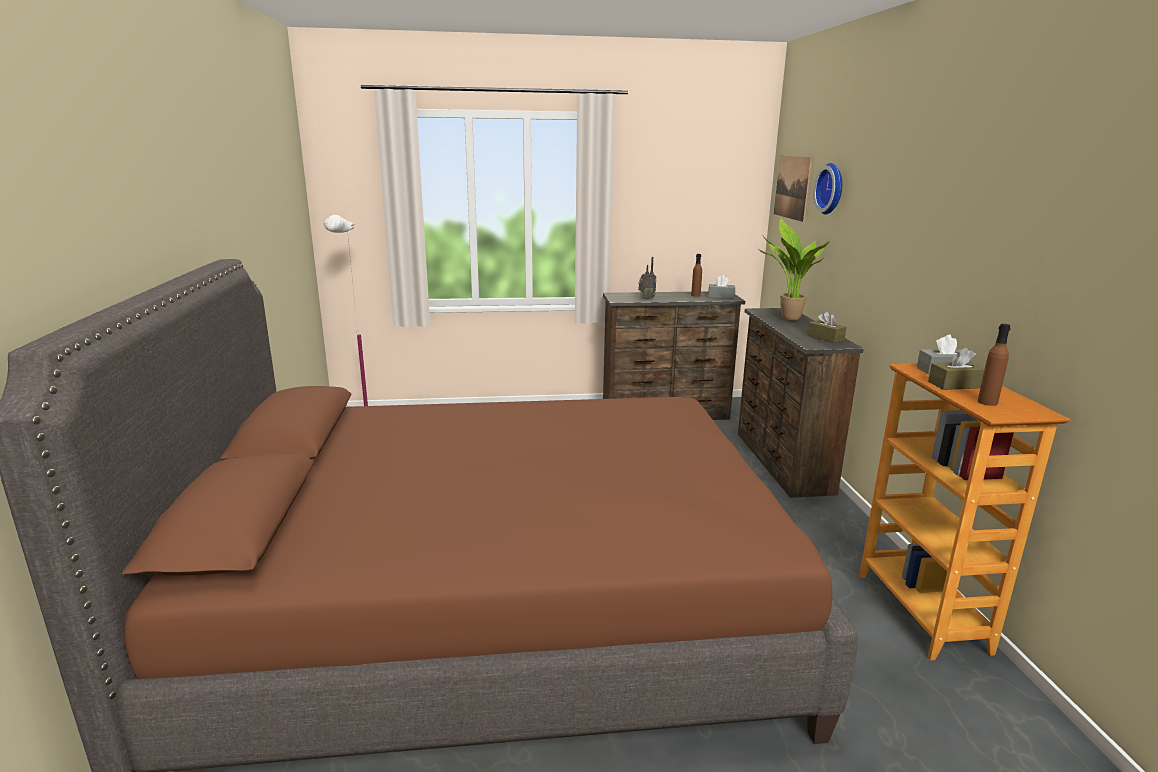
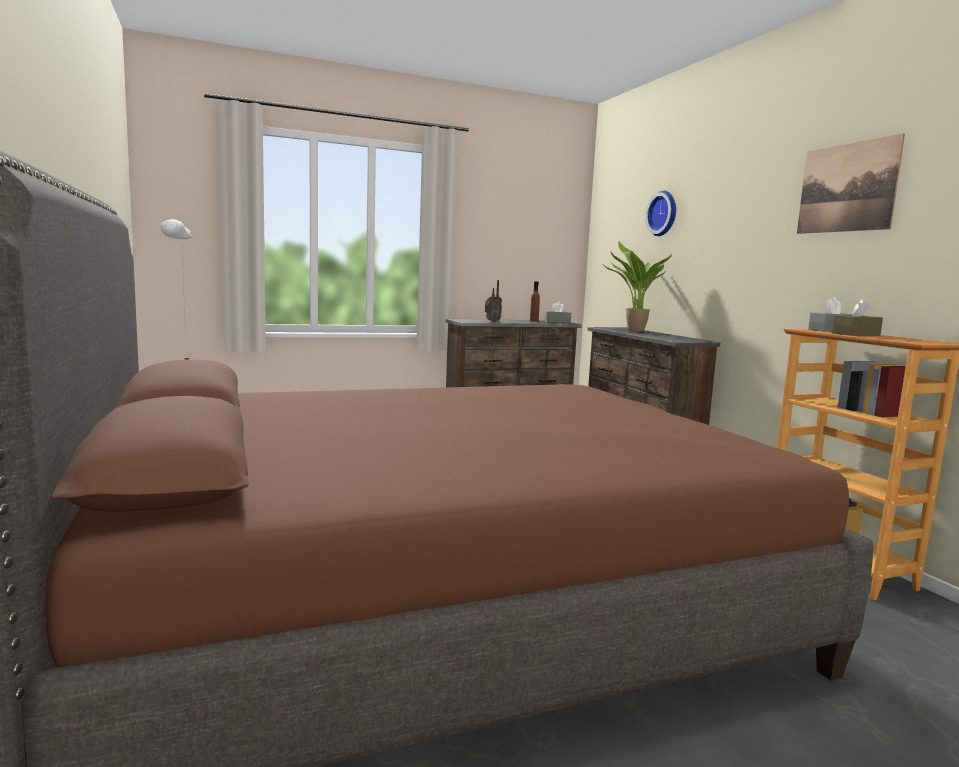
camera: 15 degrees left, 10 degrees down
(792, 187) = (615, 223): picture -> picture (847, 188)
(825, 338) = (681, 338): brown tissue box -> none
(987, 402) = (898, 339): brown bottle -> none

